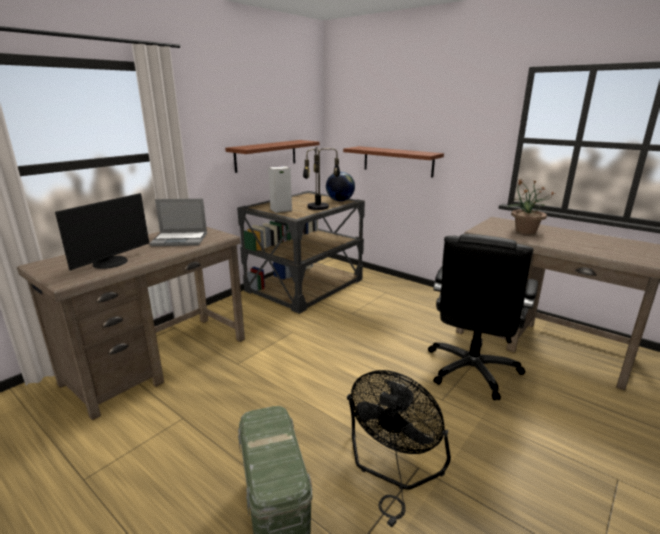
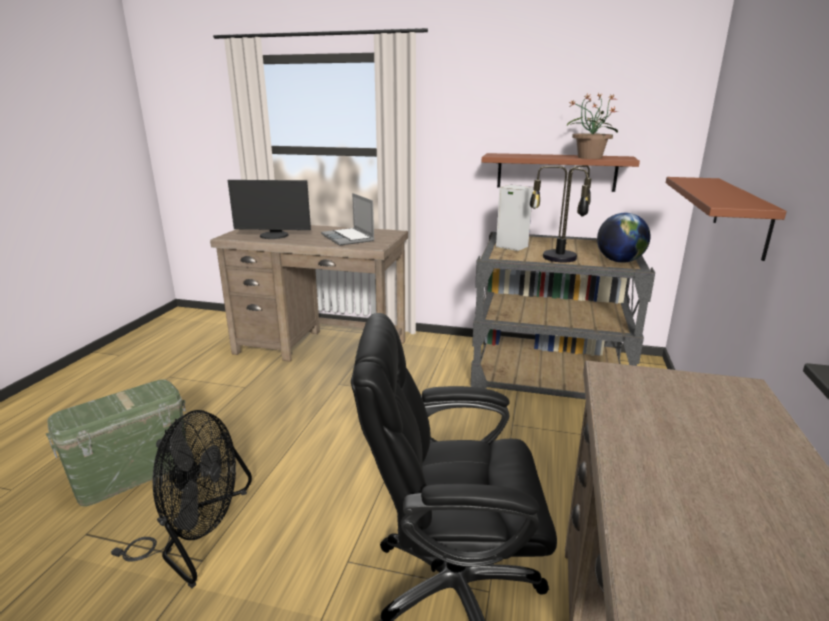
camera: 65 degrees right, 0 degrees up
(524, 231) = (698, 424): potted plant -> potted plant (589, 157)

